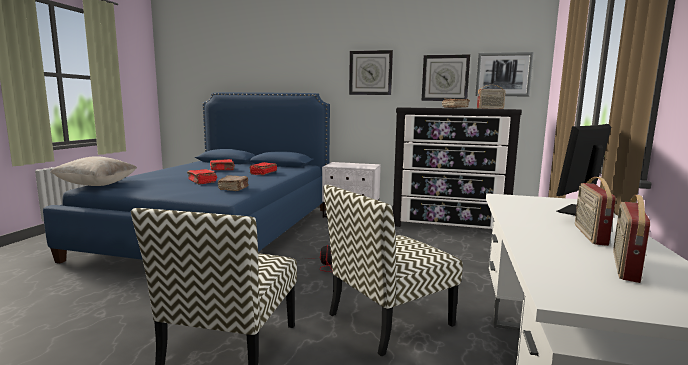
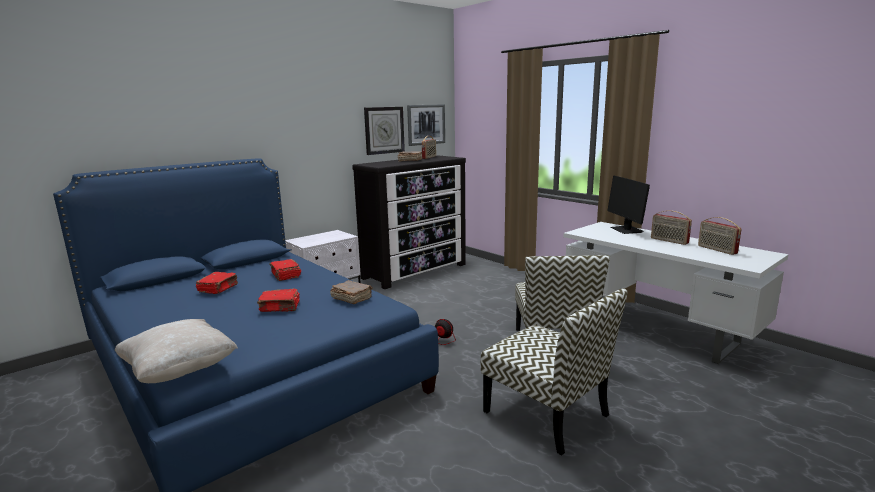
camera: 55 degrees left, 5 degrees up
(370, 73) = (314, 128): wall clock -> none

